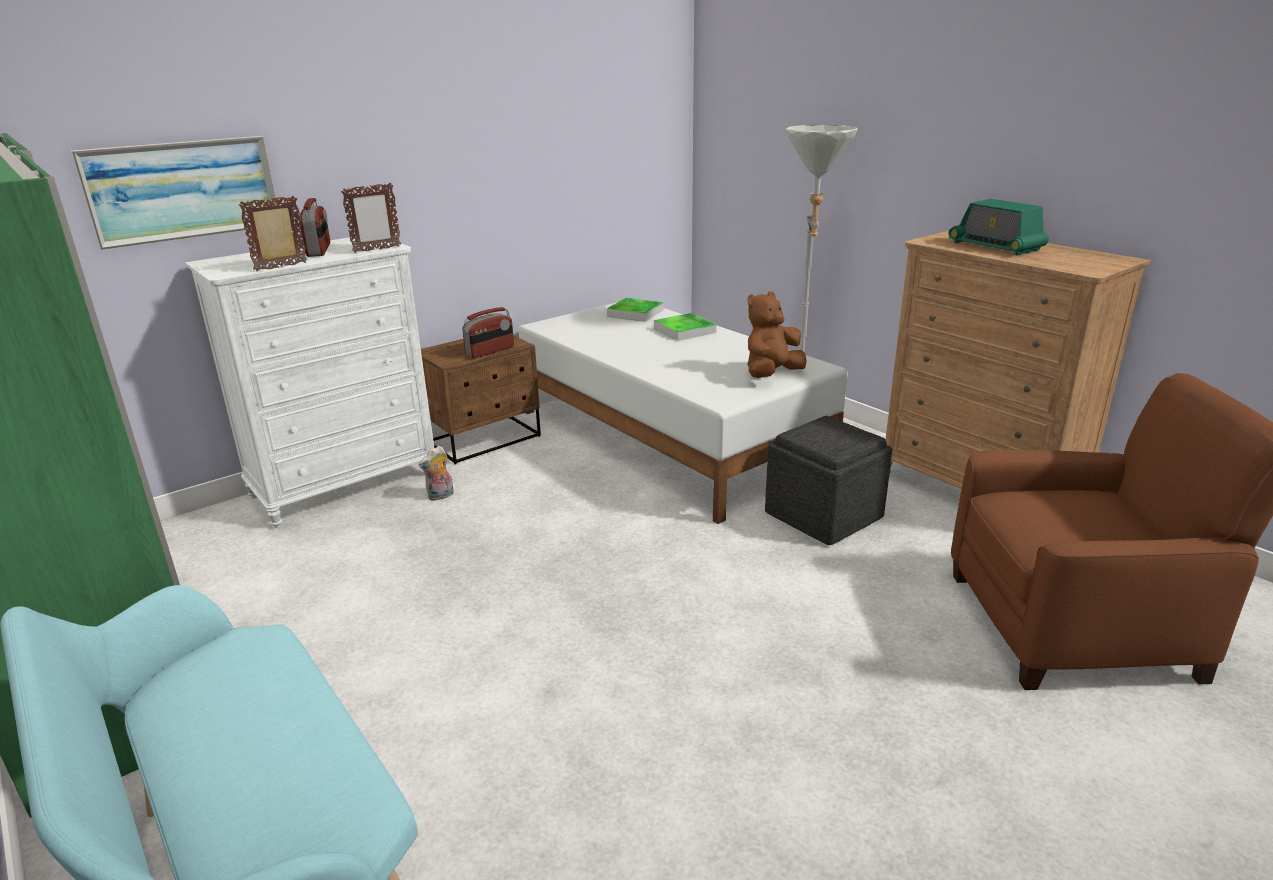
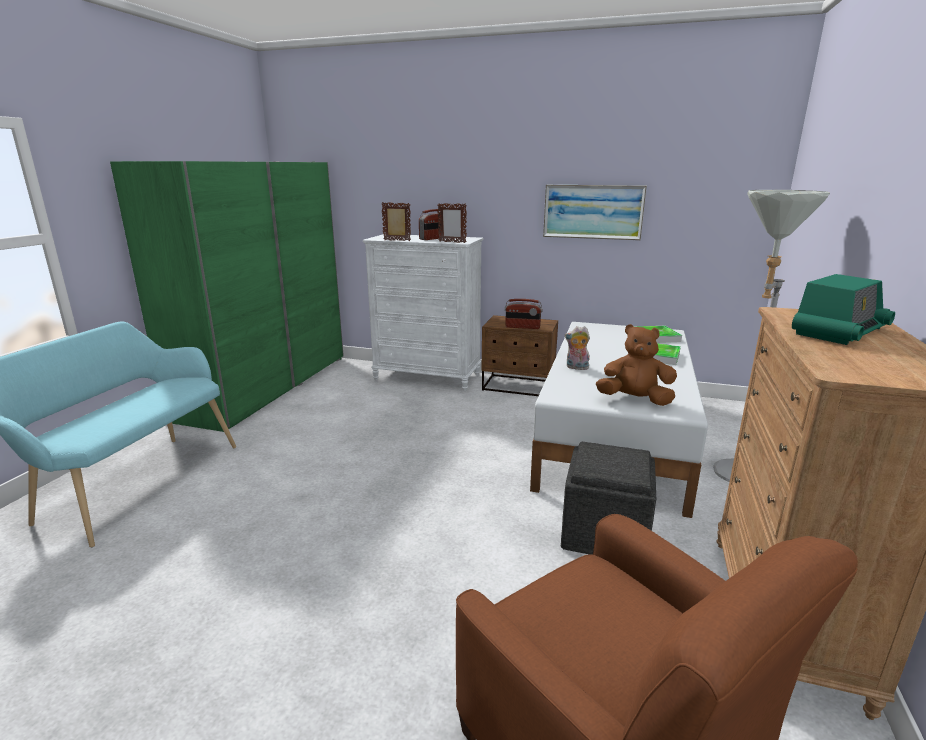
camera: 55 degrees right, 5 degrees down
(182, 190) = (391, 197): picture -> picture (593, 211)
(440, 496) = (446, 400): plush toy -> plush toy (576, 368)
(995, 246) = (839, 331): radio -> radio turned 150 degrees counterclockwise

